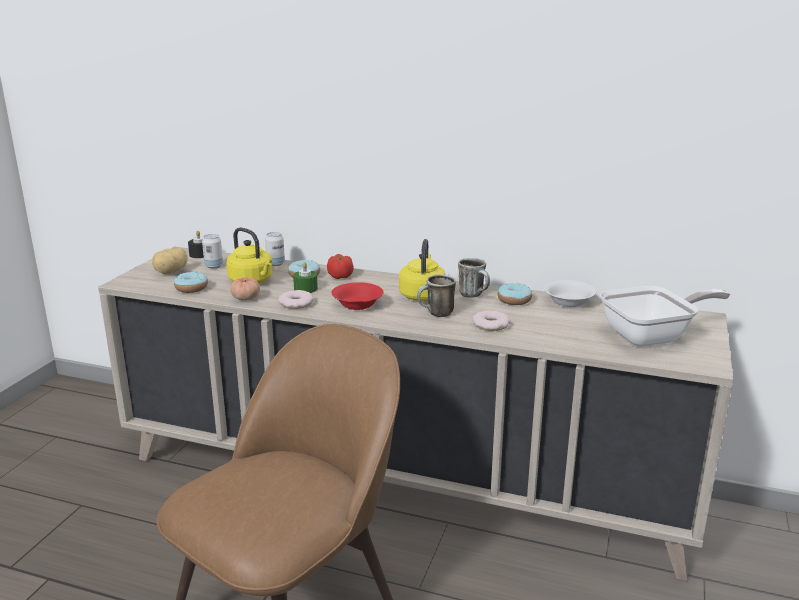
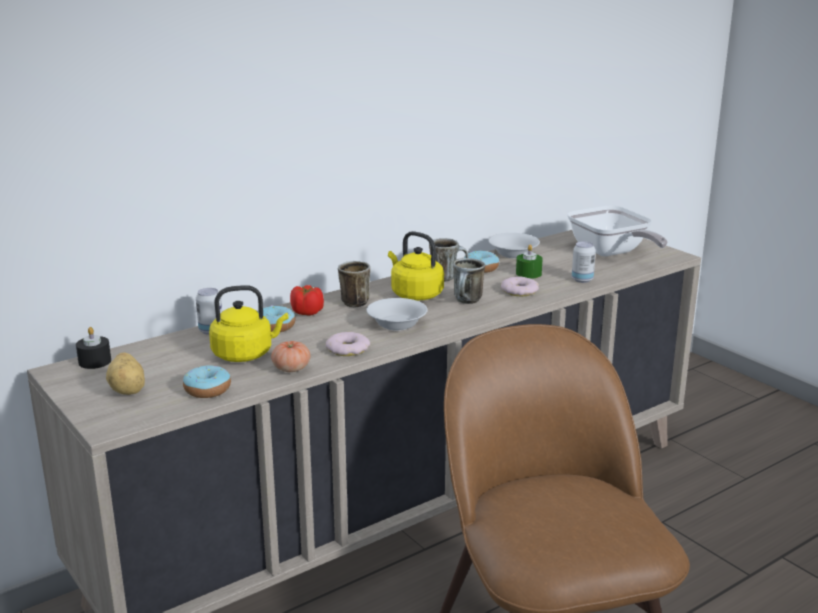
camera: 55 degrees left, 0 degrees up
(214, 266) = (153, 363): can -> can (582, 280)
(305, 289) = (314, 335): green candle -> green candle (528, 273)
(357, 305) = (396, 325): red bowl -> white bowl
(377, 282) = (351, 302): none -> mug
(653, 336) = (611, 253): frying pan -> frying pan turned 135 degrees clockwise

